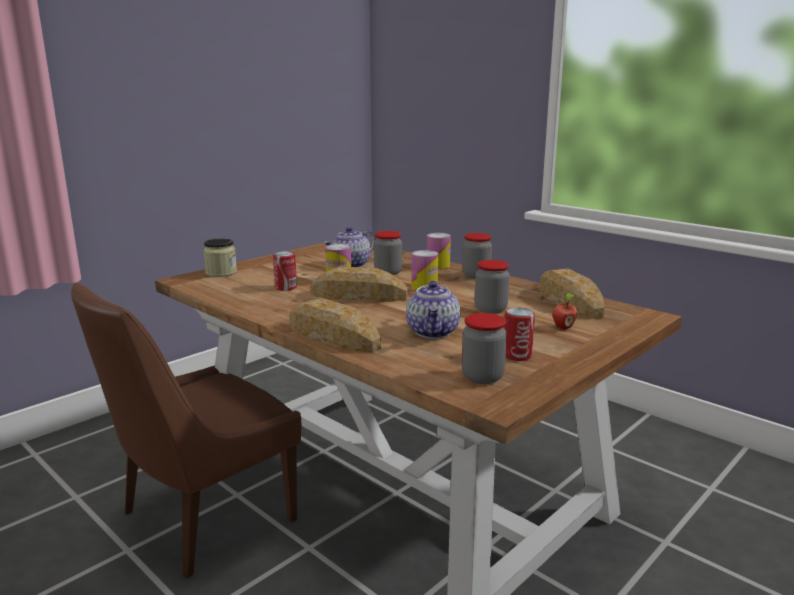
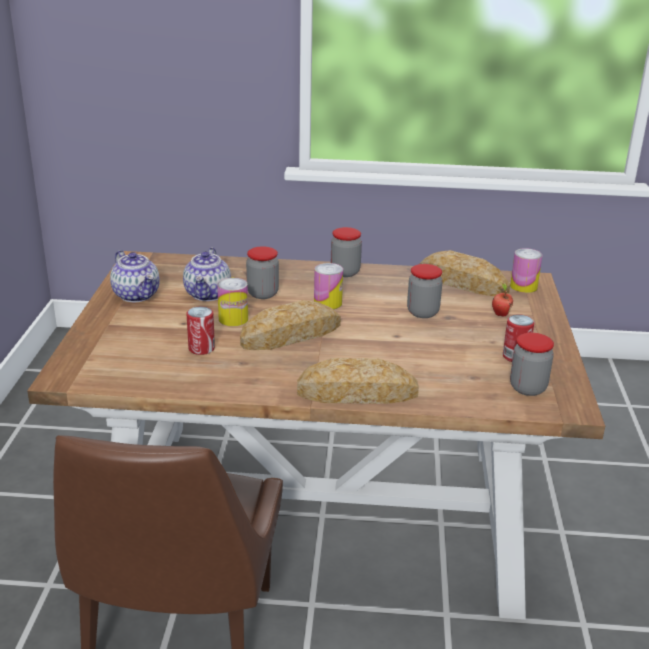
camera: 40 degrees left, 10 degrees up
(221, 273) = (88, 352): jar -> none
(433, 332) = (423, 355): teapot -> teapot (137, 295)
(438, 266) = (292, 269): can -> can (523, 286)

